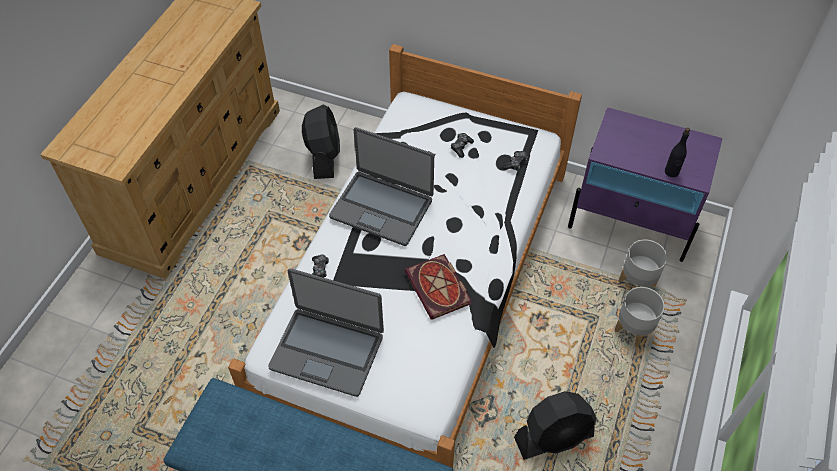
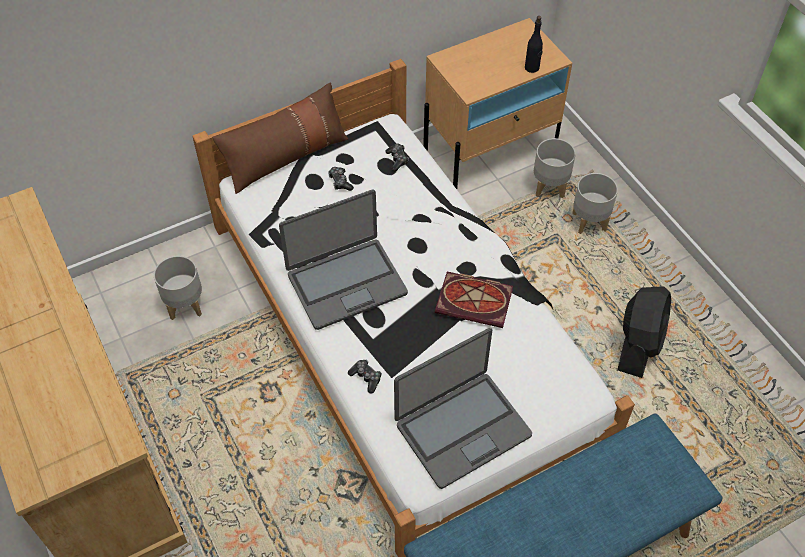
camera: 50 degrees left, 0 degrees up
(323, 156) = (184, 305): black fan -> grey planter
(453, 106) = (286, 156): none -> brown pillow
(631, 222) = (491, 147): purple nightstand -> beige nightstand

